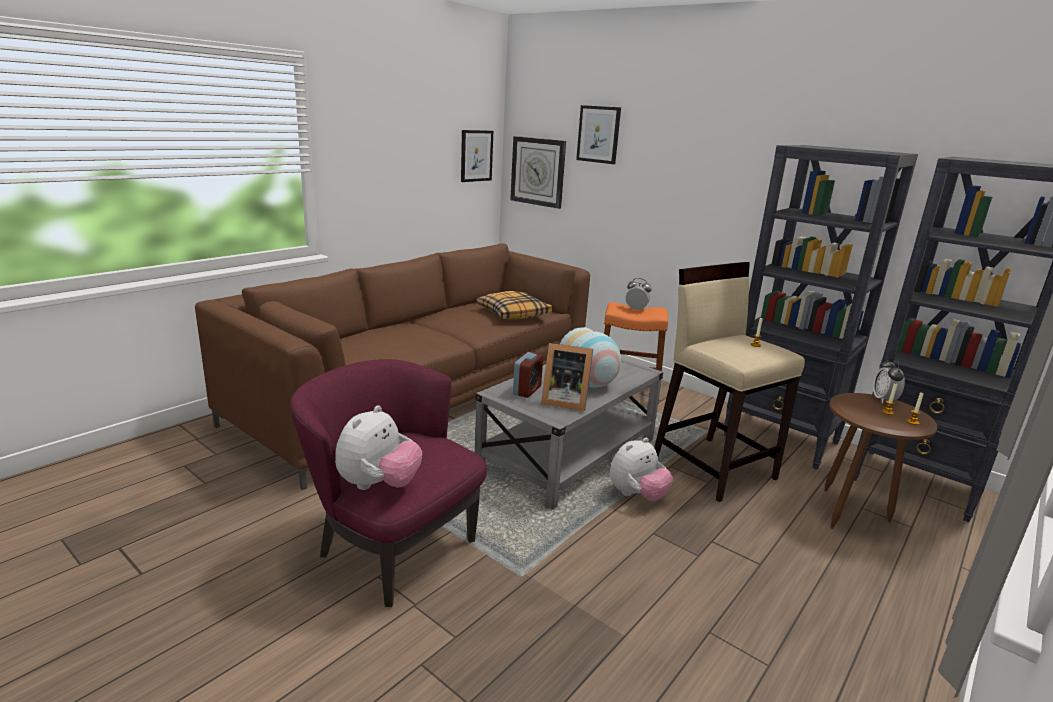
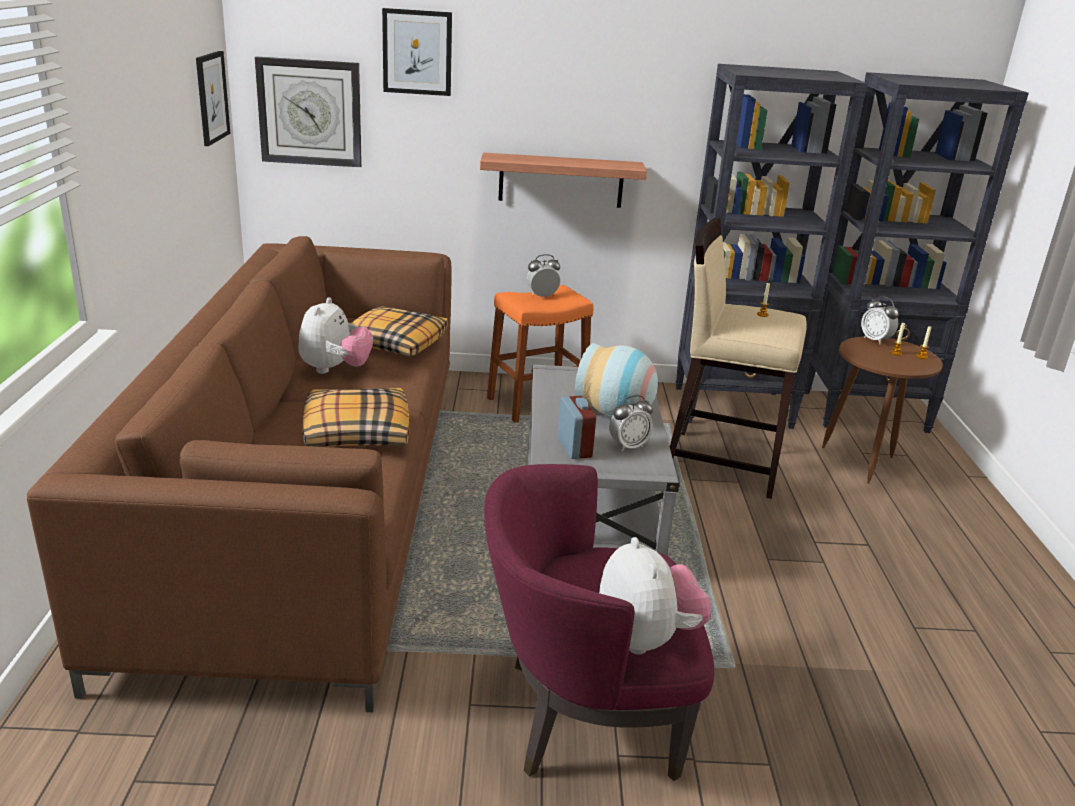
camera: 40 degrees left, 5 degrees up
(413, 342) = (356, 432): none -> pillow
(563, 401) = (628, 446): picture frame -> alarm clock
(637, 495) = (706, 526): plush toy -> plush toy (335, 369)
(680, 231) = (561, 180): none -> shelf

